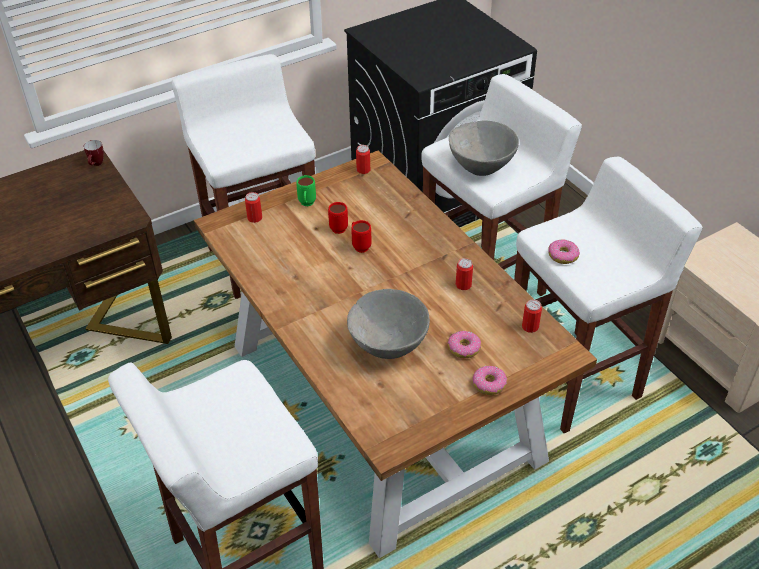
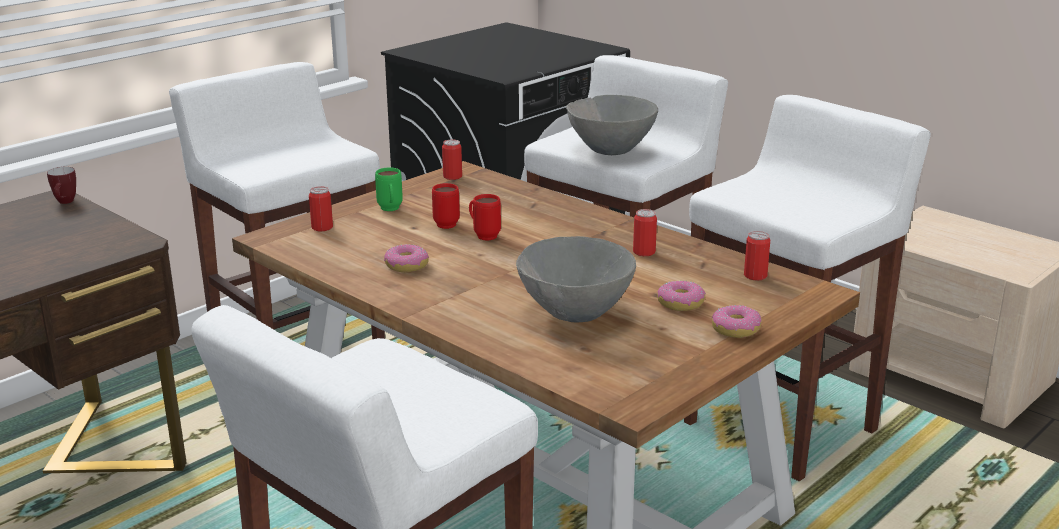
camera: 15 degrees left, 20 degrees down
(562, 256) = (761, 204): donut -> donut (406, 266)

